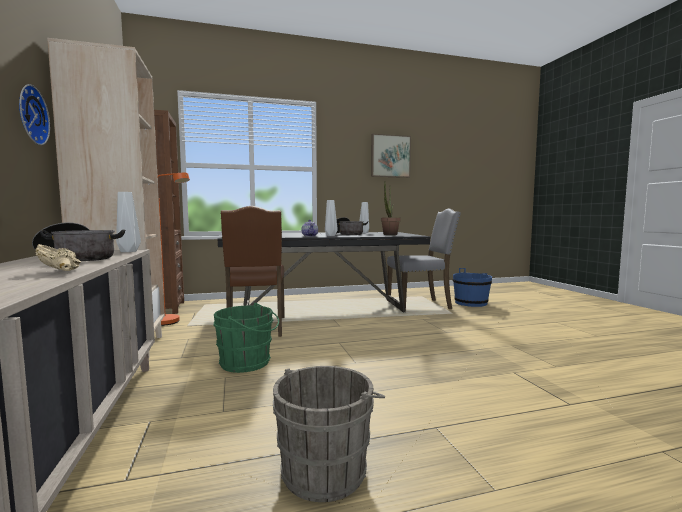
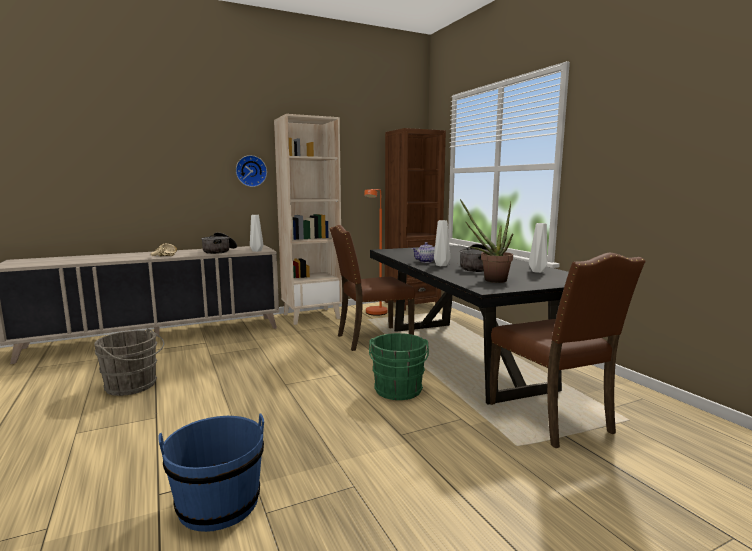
camera: 80 degrees right, 5 degrees up
(248, 363) = (285, 349): green bucket -> green bucket (398, 391)
(390, 156) = (686, 127): picture -> none
(420, 305) = (552, 418): grey chair -> brown chair
(471, 303) = (635, 476): blue bucket -> blue bucket (219, 504)

